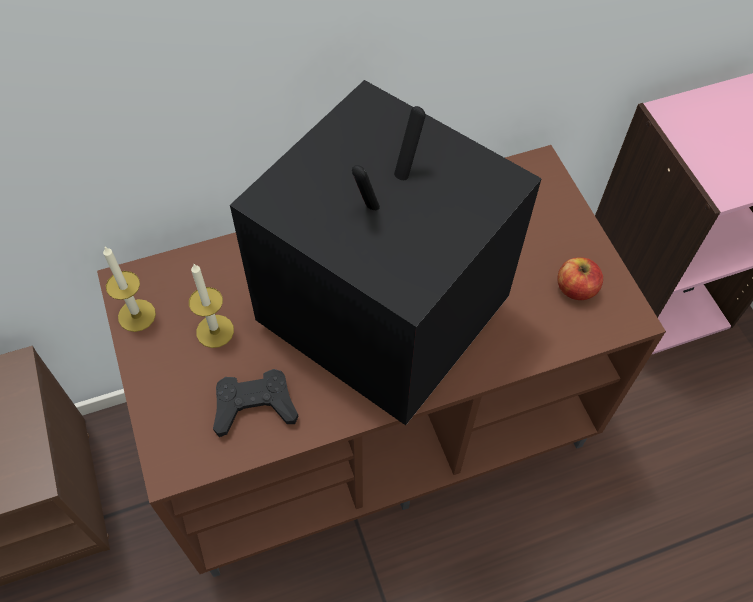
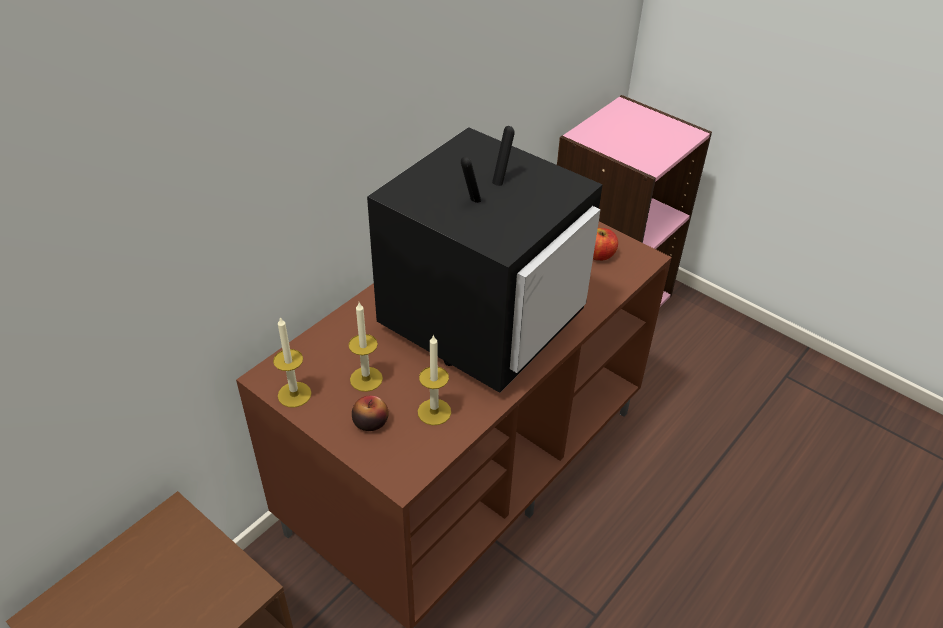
camera: 30 degrees left, 15 degrees down
(185, 385) = (370, 422): none -> apple
(254, 406) = (434, 412): black game controller -> candle
(380, 318) = (483, 322): television -> television turned 150 degrees counterclockwise

